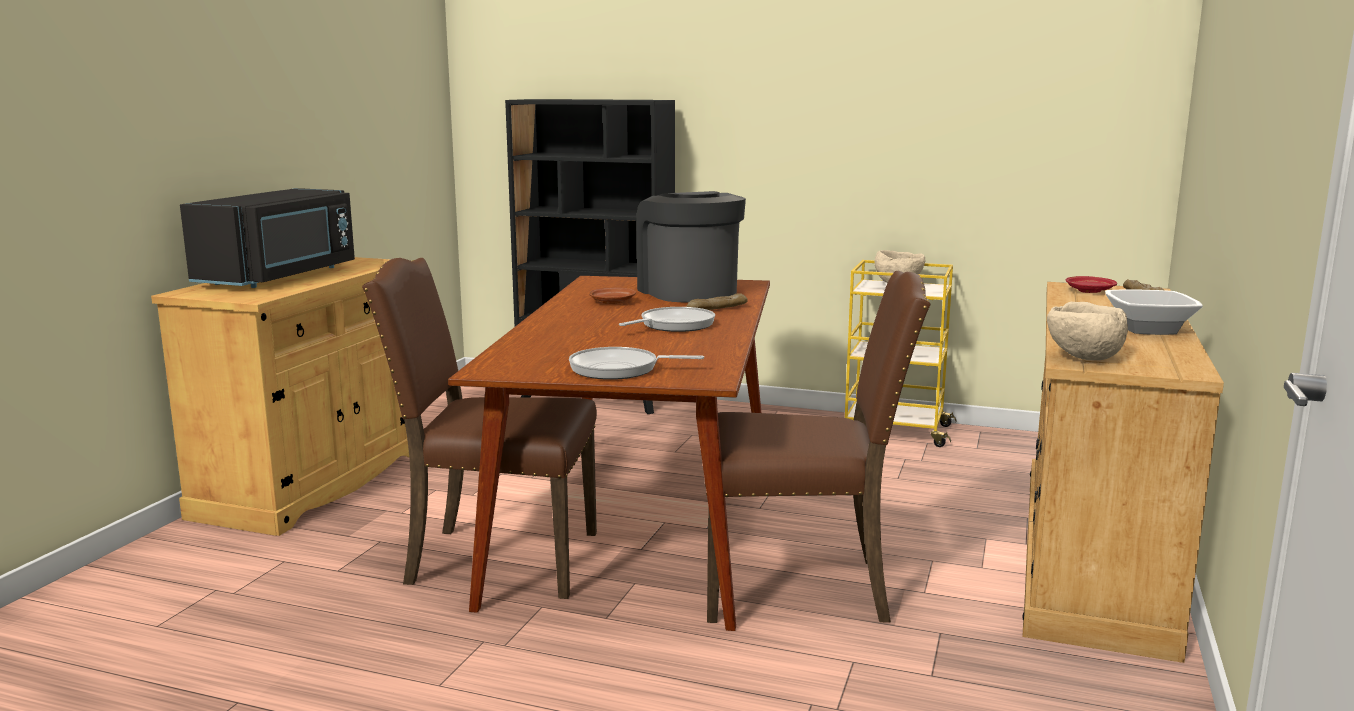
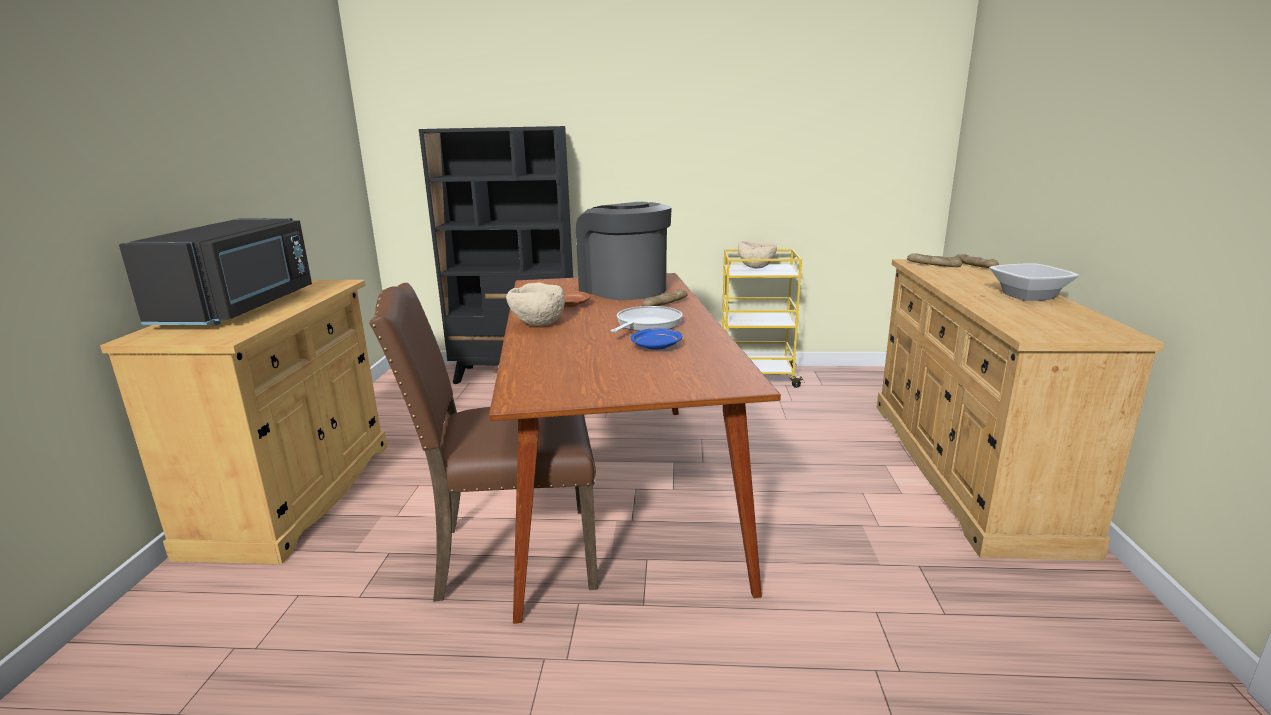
camera: 15 degrees left, 5 degrees up
(619, 369) = (650, 381): frying pan -> none
(660, 344) = (656, 346): none -> blue plate
(801, 587) = (784, 537): brown chair -> none
(1083, 358) = (1031, 329): beige bowl -> beige bowl (537, 324)
(1089, 291) = (933, 265): red plate -> bread

